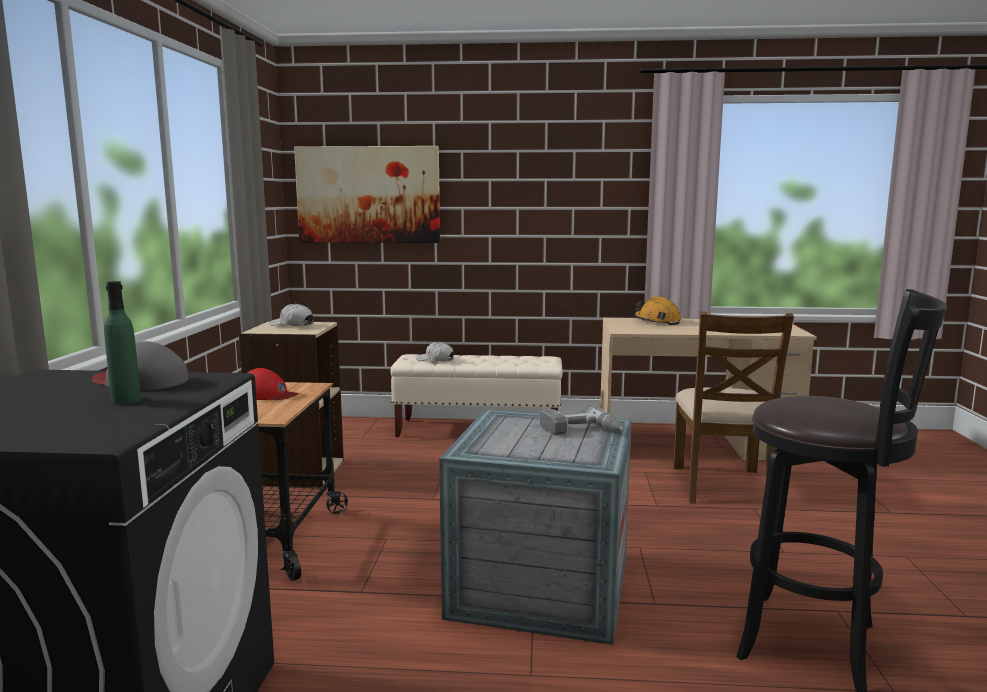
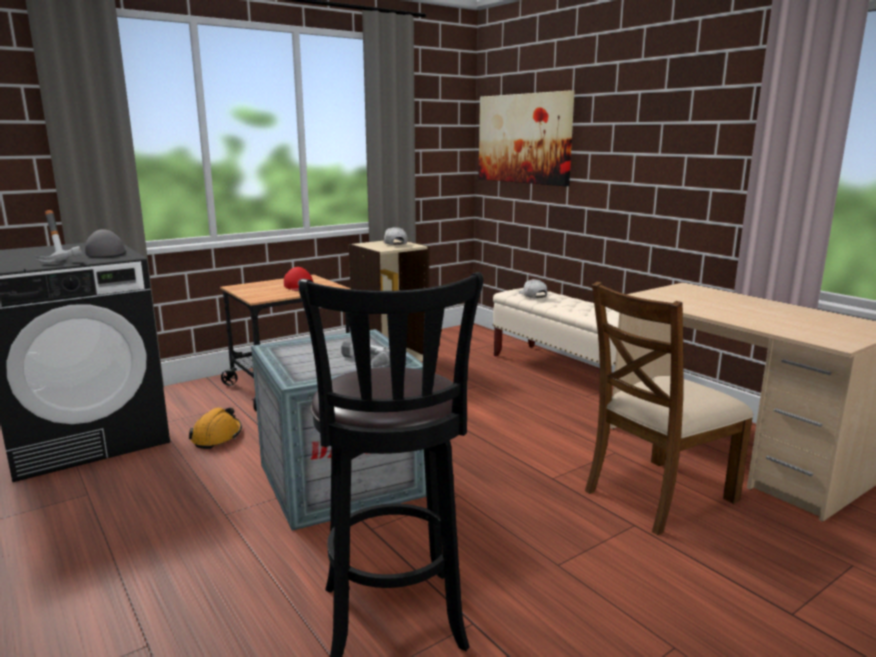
camera: 50 degrees right, 5 degrees up
(126, 400) = (65, 258): green bottle -> hammer
(657, 321) = (719, 296): orange hard hat -> orange hard hat (217, 436)

